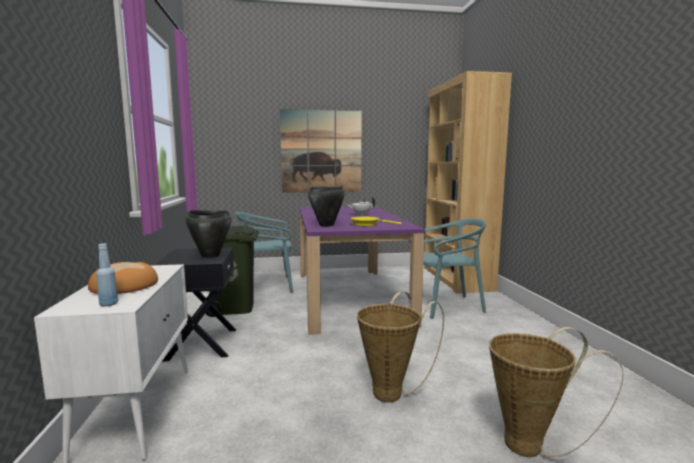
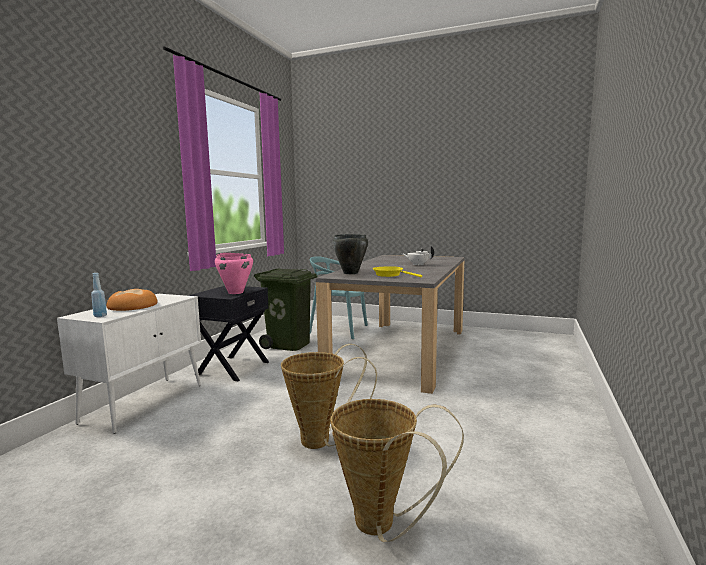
camera: 30 degrees right, 0 degrees up
(210, 256) = (235, 292): black cooking pot -> pink cooking pot
(321, 151) = (412, 196): picture -> none
(348, 295) = (401, 350): purple dining table -> grey dining table
(446, 306) = (493, 379): turquoise chair -> none
(456, 278) = (552, 352): brown bookcase -> none

